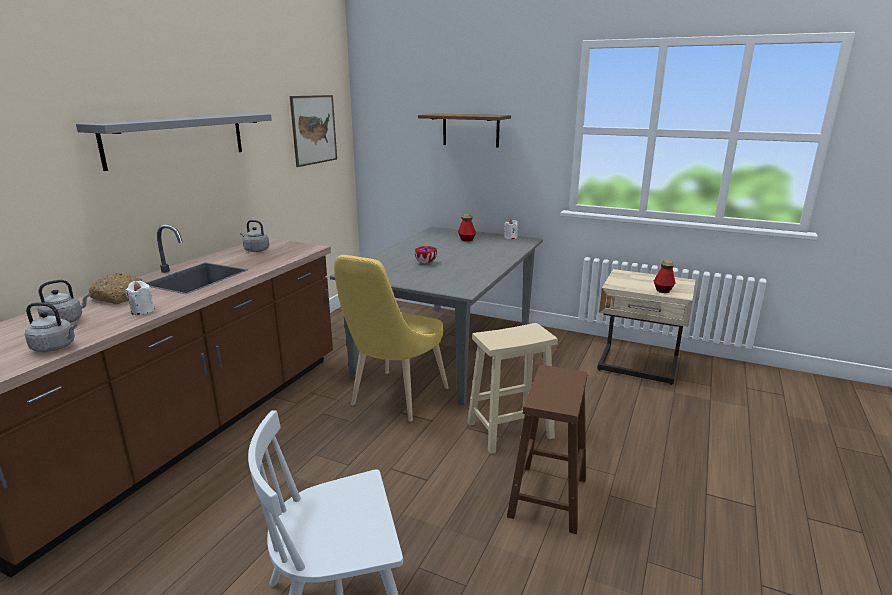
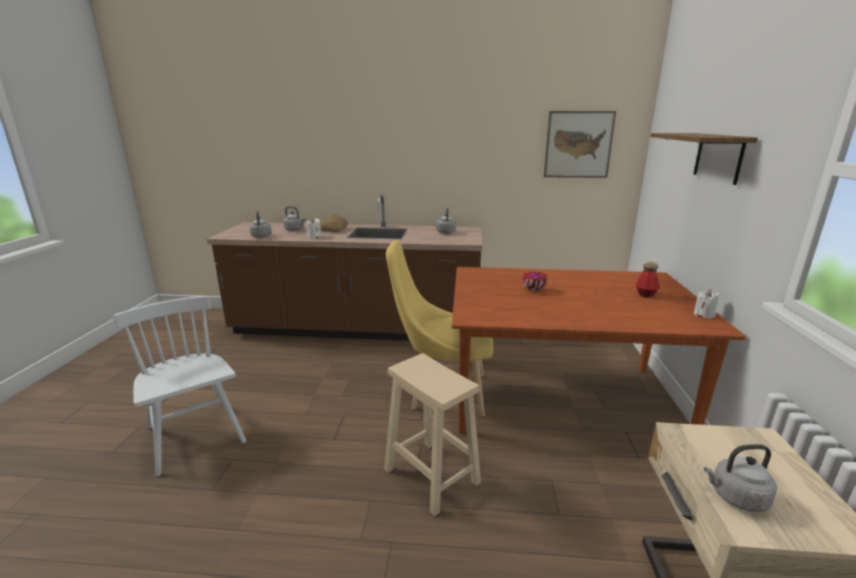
camera: 70 degrees right, 0 degrees up
(177, 139) = (419, 140): grey shelf -> none
(447, 348) = (562, 397): grey dining table -> brown dining table
(548, 498) = (325, 526): brown stool -> none
(663, 290) = (735, 497): bottle -> grey kettle

